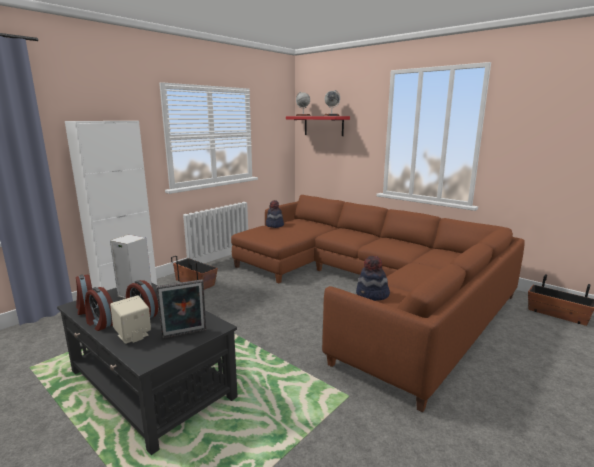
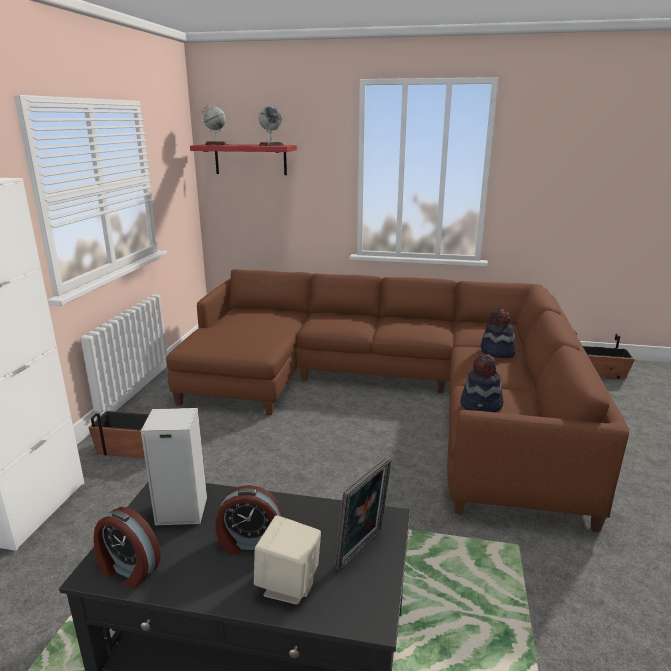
camera: 30 degrees left, 5 degrees up
(100, 323) = (200, 587): alarm clock -> none
(274, 225) = (222, 325): hat -> hat (497, 352)

